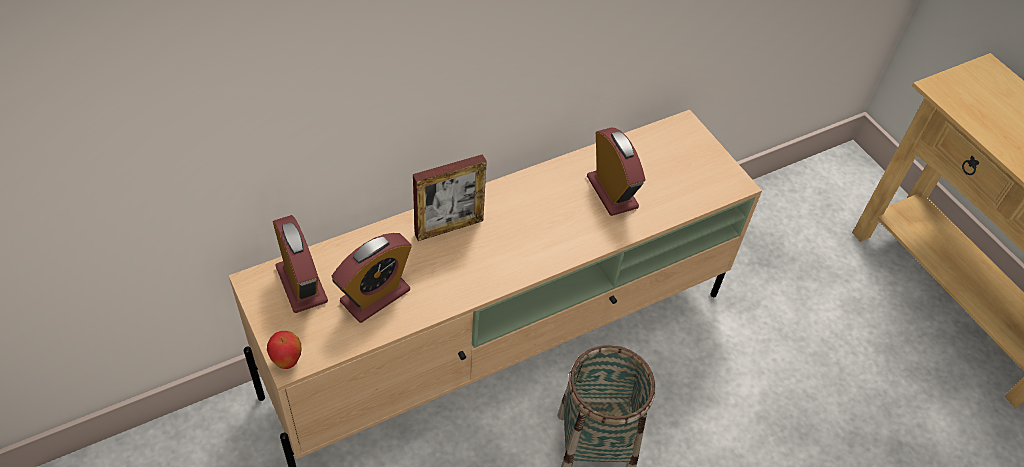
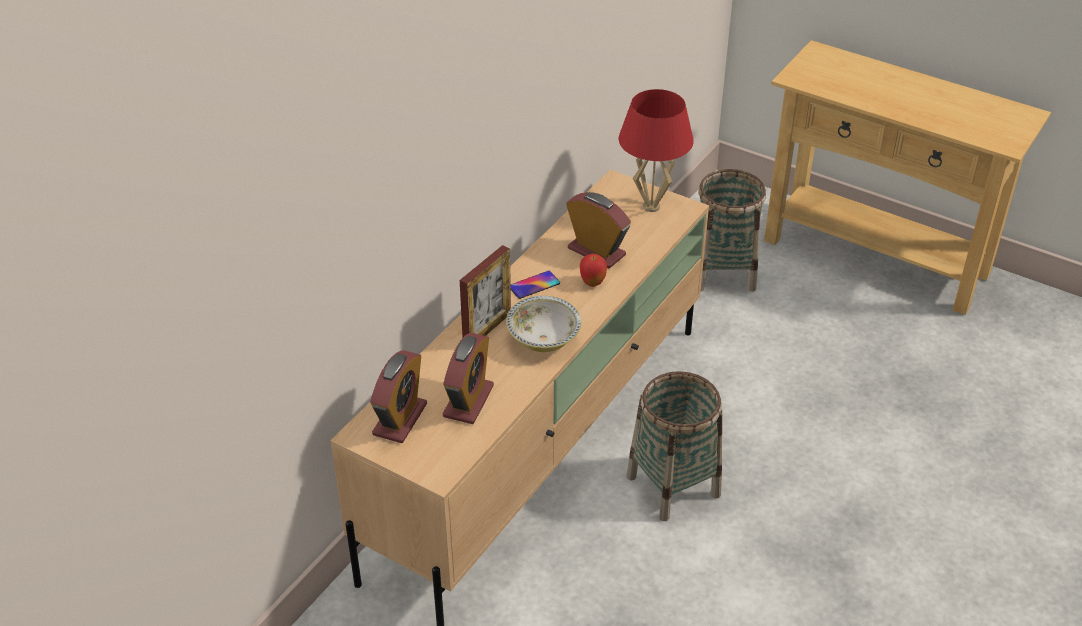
camera: 25 degrees left, 10 degrees down
(287, 361) = (436, 476): apple -> apple (592, 283)
(301, 284) = (400, 419): alarm clock -> alarm clock turned 75 degrees clockwise
(492, 263) = (543, 339): none -> bowl
(526, 201) = (534, 285): none -> phone
(701, 166) = (651, 206): none -> red table lamp
(789, 247) = (723, 272): none -> basket

